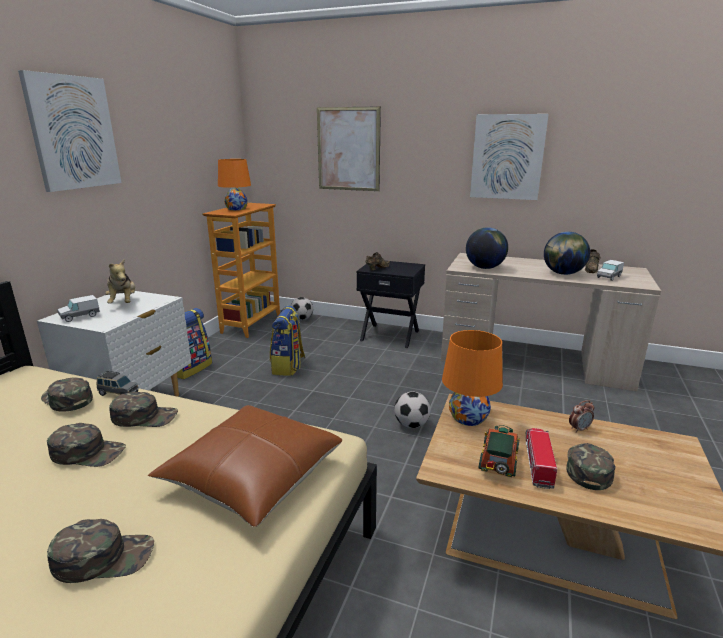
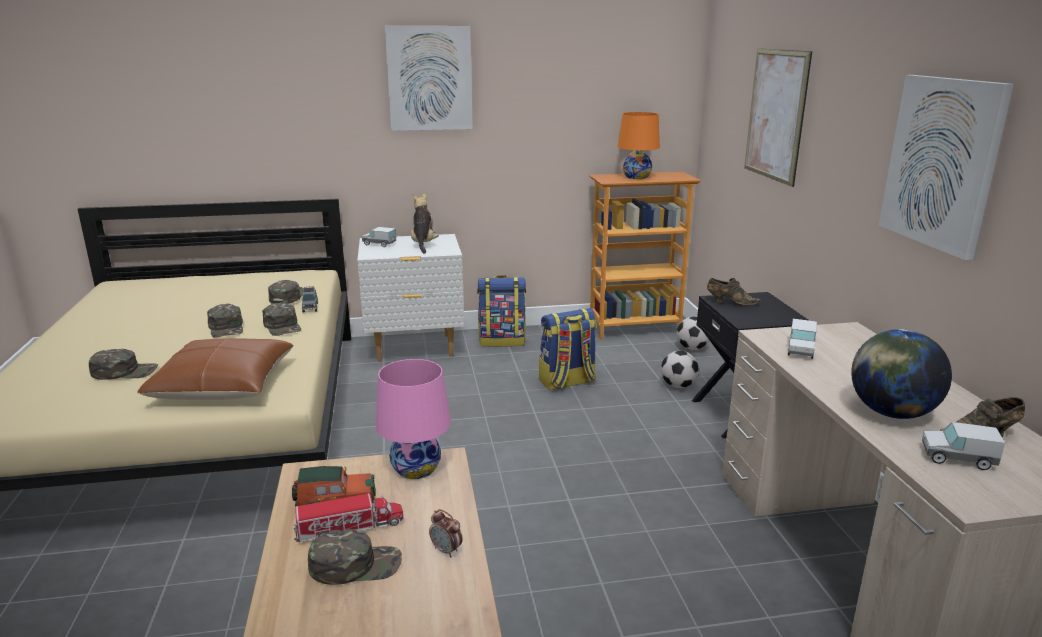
camera: 60 degrees right, 0 degrees up
(104, 557) = (125, 371): green cap -> green cap turned 60 degrees counterclockwise
(124, 302) = (423, 244): plush toy -> plush toy turned 135 degrees clockwise
(411, 425) = (528, 495): football -> football (678, 386)
(468, 417) = (416, 468): orange table lamp -> pink table lamp
(484, 268) = (800, 350): globe -> toy truck

